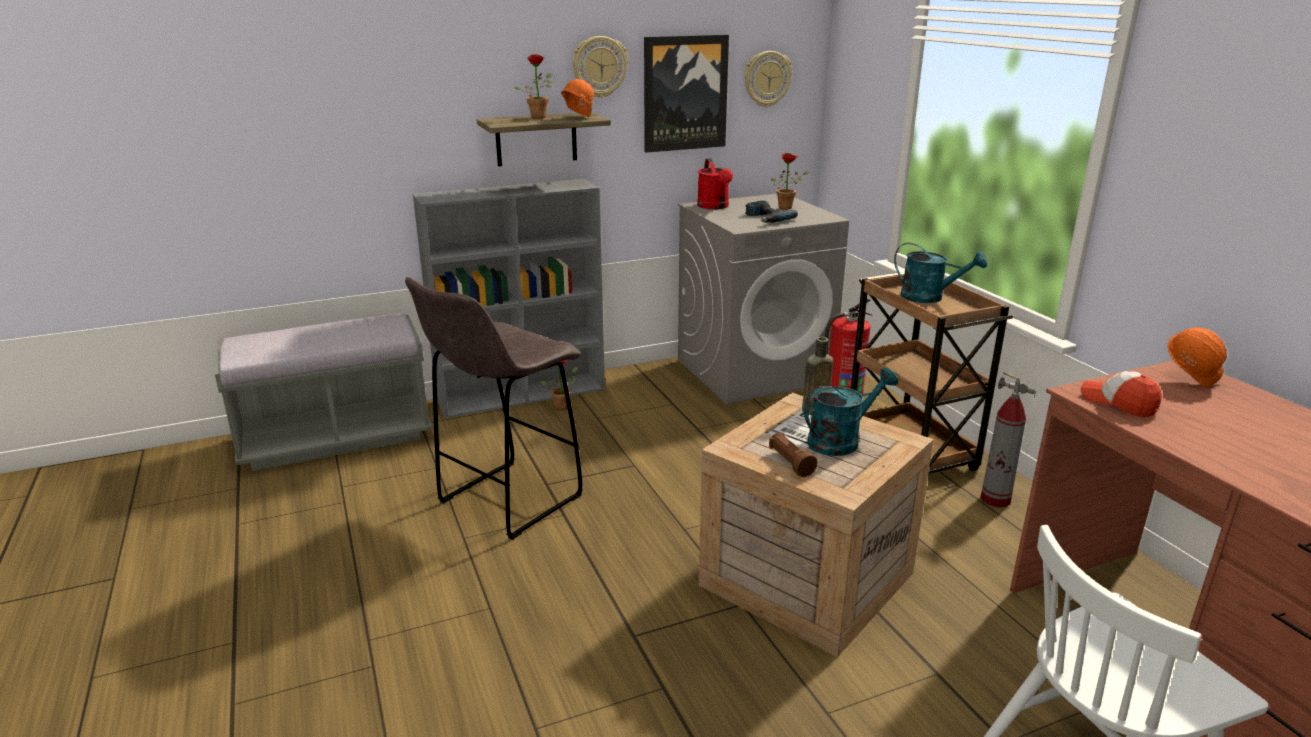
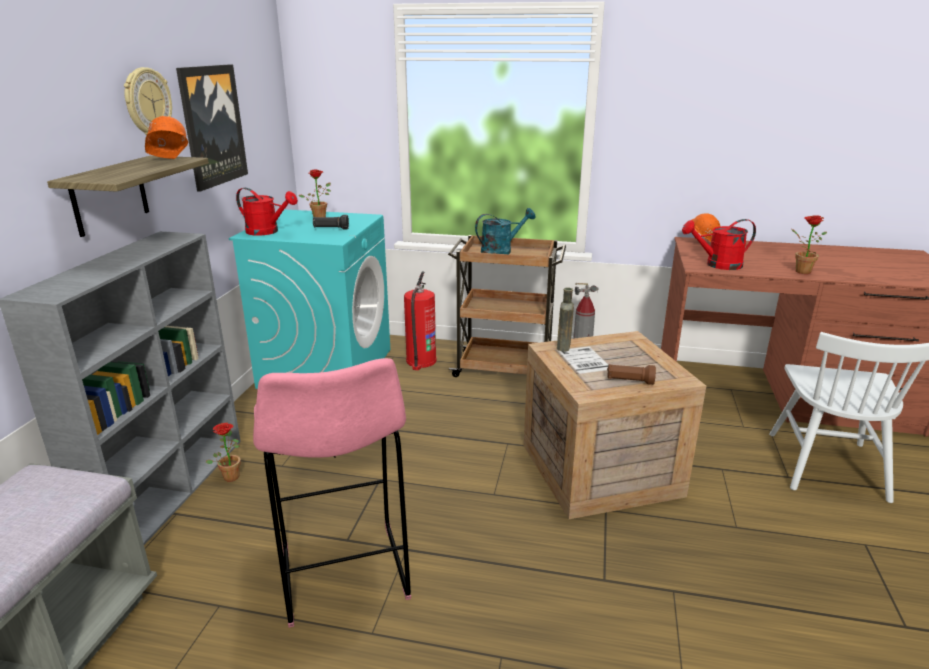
camera: 55 degrees left, 0 degrees up
(507, 501) = (344, 576): grey stool -> pink stool
(539, 117) = (120, 167): potted plant -> potted plant (799, 271)
(754, 371) = (326, 368): grey washing machine -> turquoise washing machine
(766, 218) = (331, 229): power drill -> black flashlight
(767, 79) = (258, 106): wall clock -> none
(841, 440) = (614, 355): turquoise watering can -> none
(1118, 403) = (717, 265): cap -> red watering can

